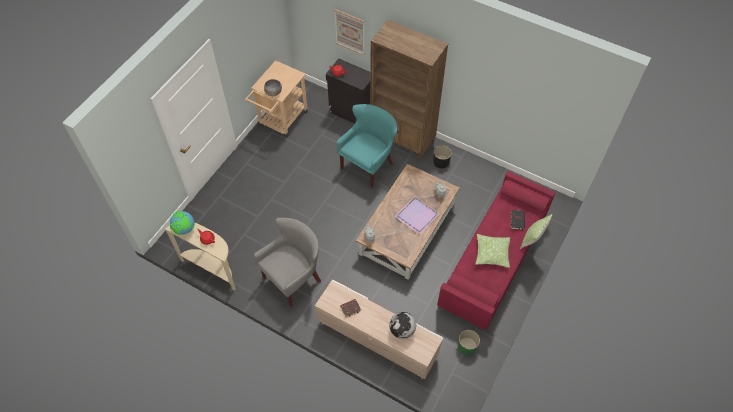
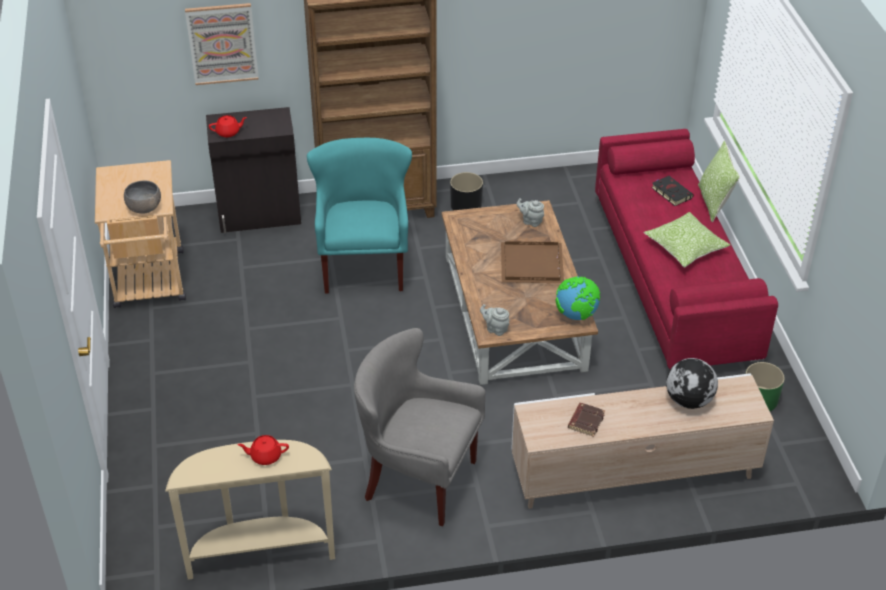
camera: 40 degrees left, 15 degrees down
(184, 229) = (206, 467): globe -> globe (577, 315)
(294, 279) = (418, 479): grey armchair -> grey armchair turned 75 degrees counterclockwise
(417, 216) = (533, 265): purple tray -> brown tray

